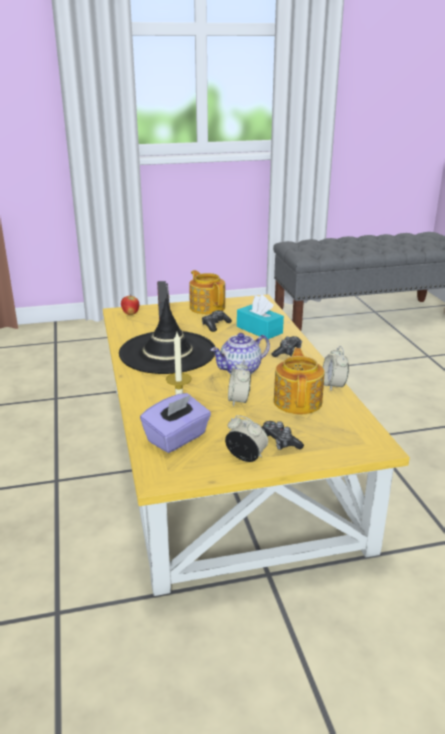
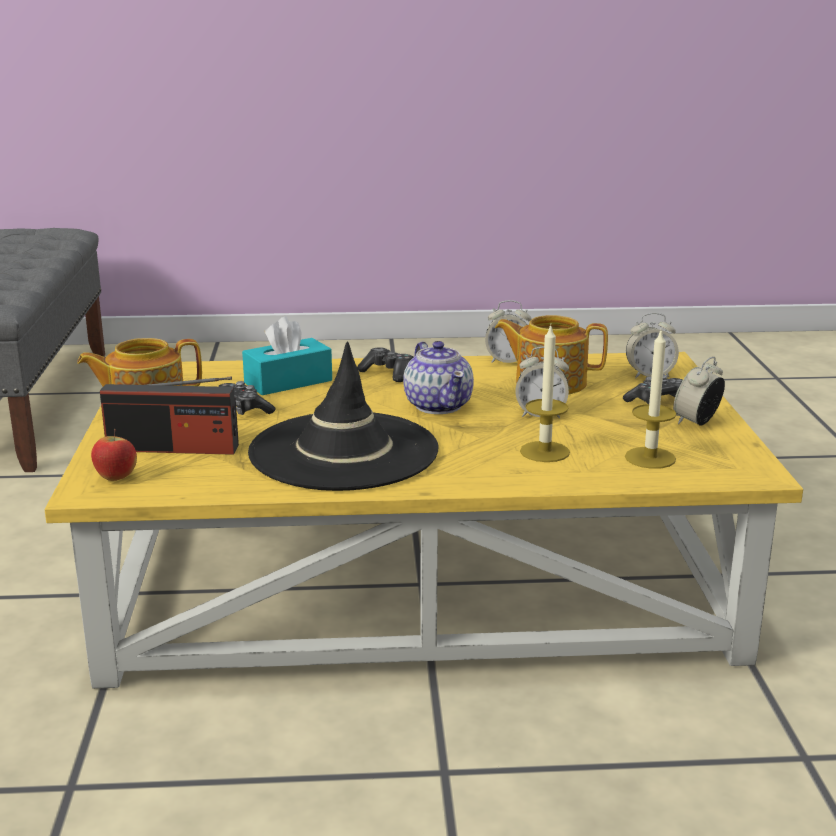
camera: 80 degrees left, 5 degrees down
(177, 438) = (650, 458): purple tissue box -> candle
(336, 439) = (649, 375): none -> alarm clock

